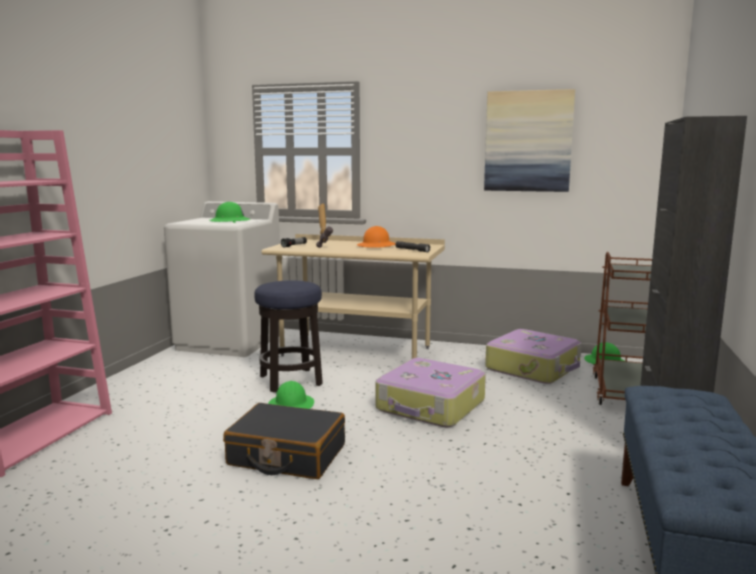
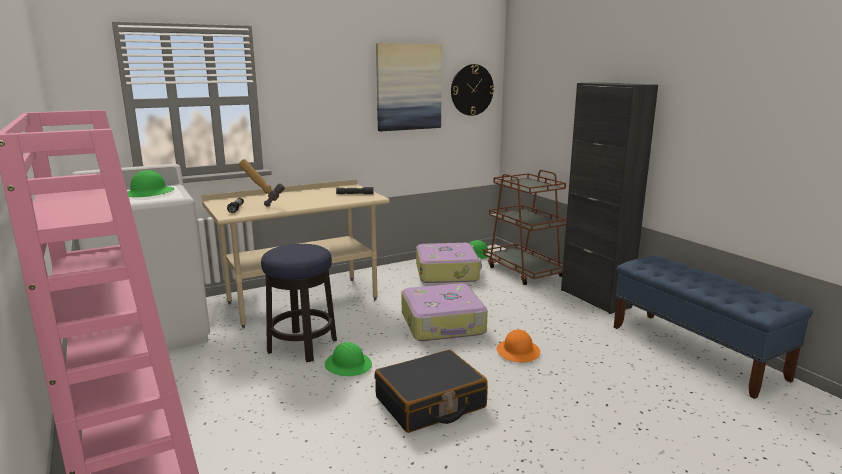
camera: 45 degrees left, 5 degrees up
(376, 246) = (311, 195): orange hard hat -> orange hard hat (518, 352)
(623, 146) = (472, 90): none -> wall clock

